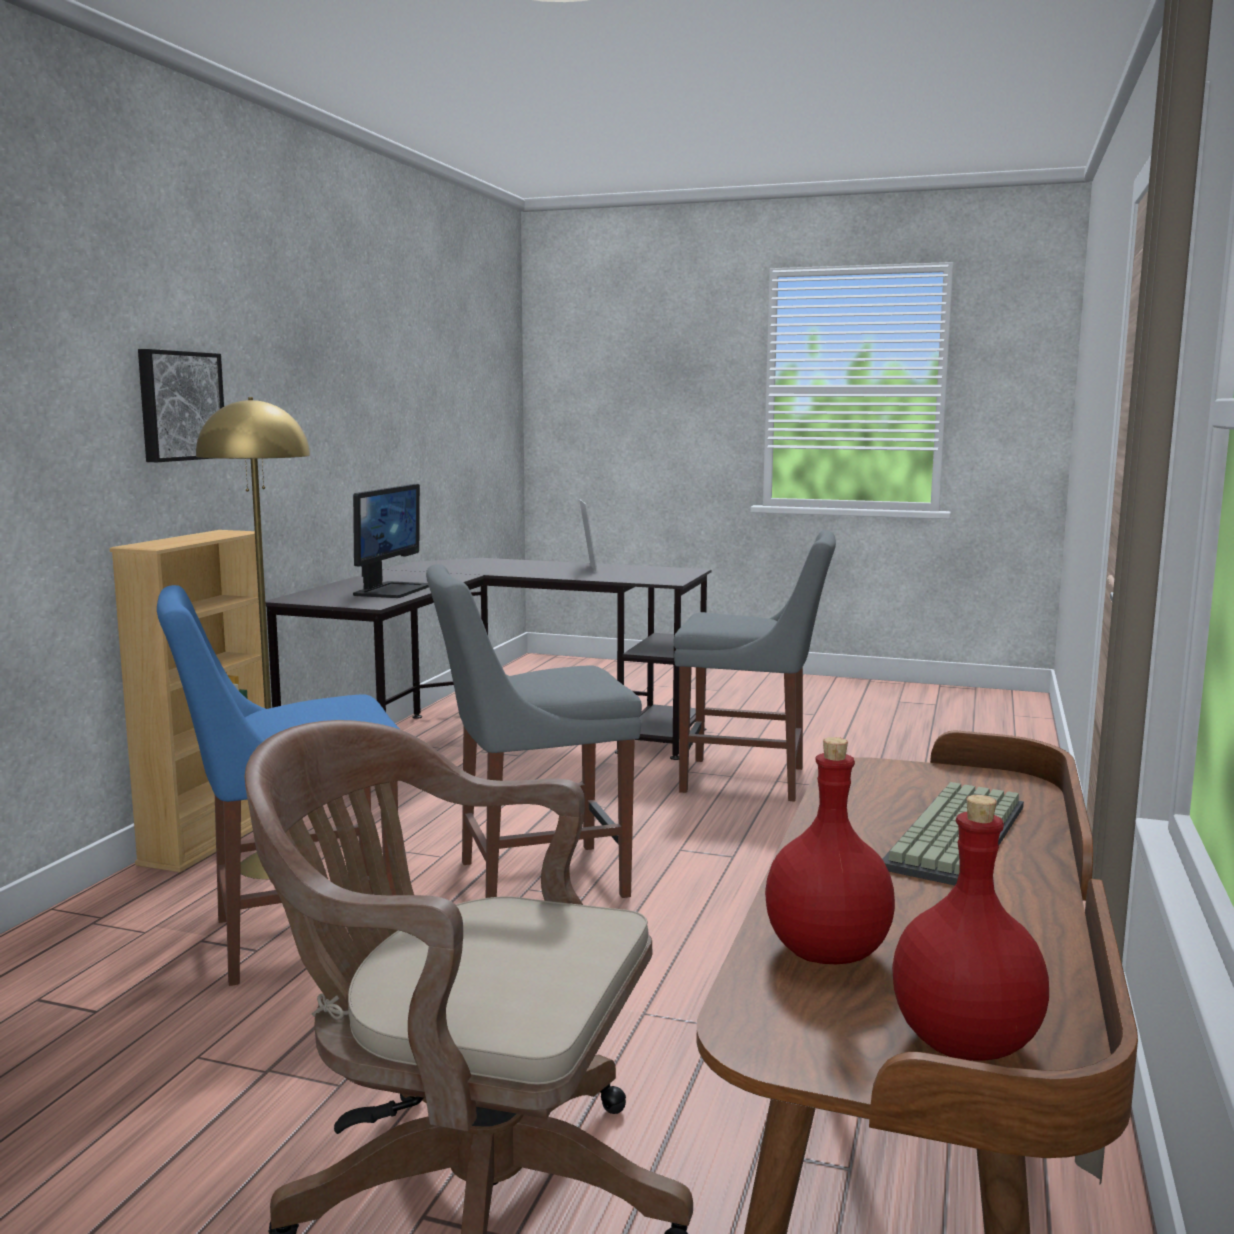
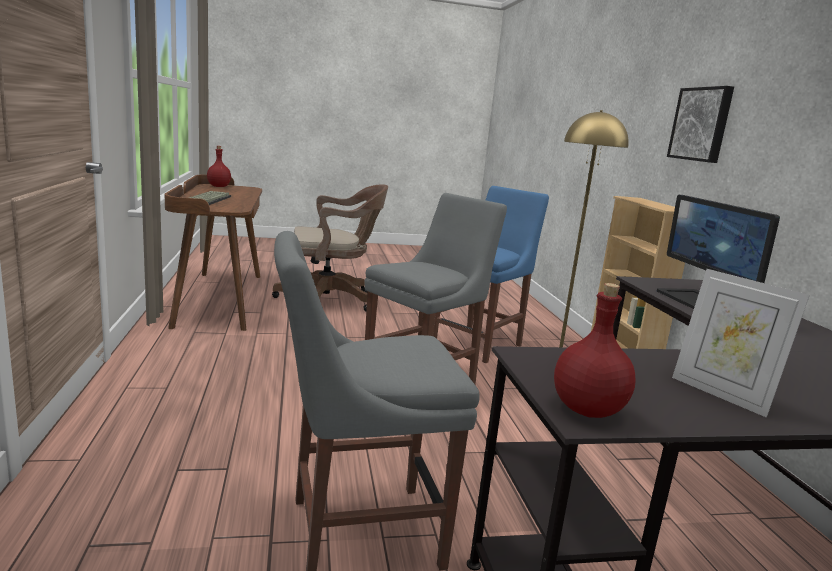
camera: 150 degrees right, 5 degrees up
(827, 951) = (242, 191): red bottle -> red bottle (588, 411)

